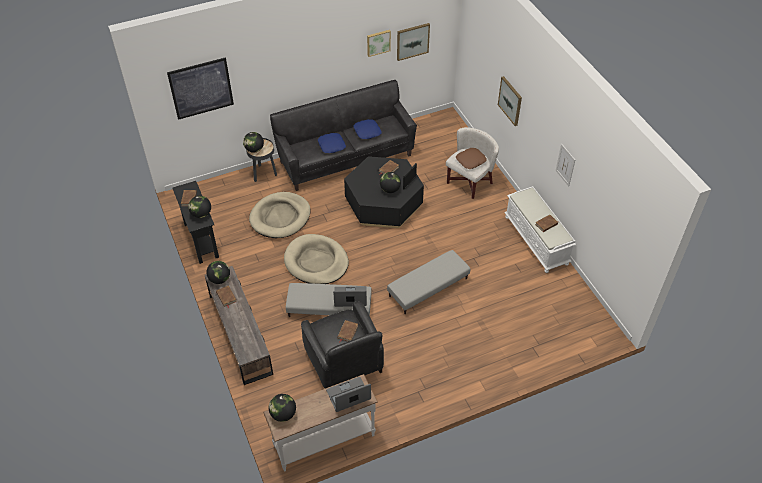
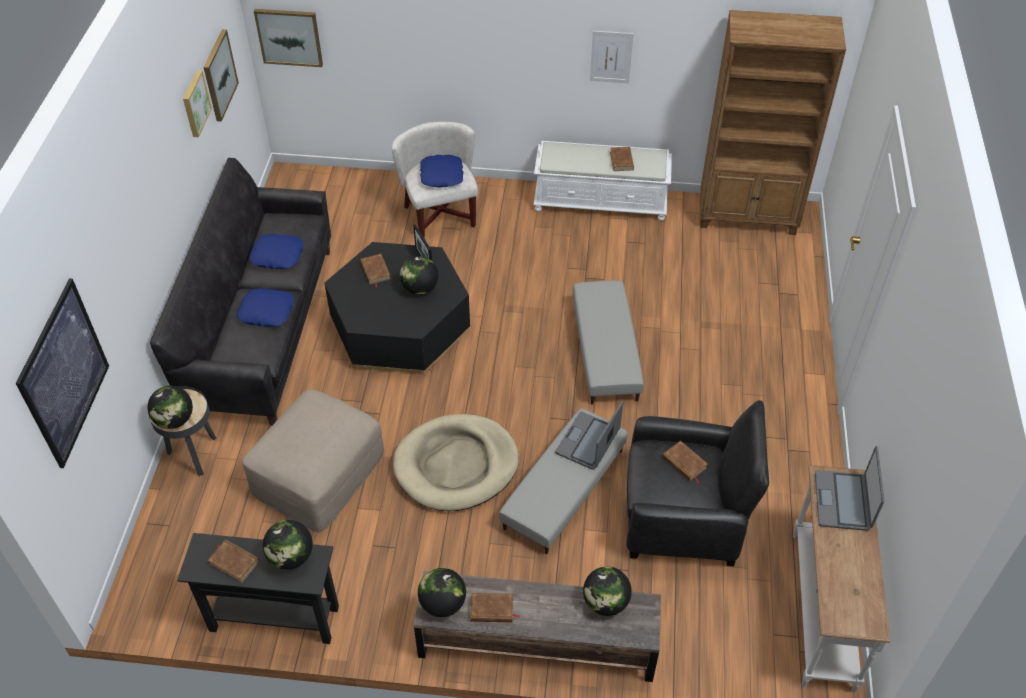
camera: 60 degrees left, 0 degrees up
(280, 217) = (318, 473): beige dog bed -> beige ottoman
(283, 414) = (841, 606): globe -> globe (605, 602)
(471, 161) = (442, 175): brown pillow -> blue pillow
(510, 100) = (437, 48): picture -> picture (289, 37)
(584, 310) = (748, 216): none -> brown bookcase

